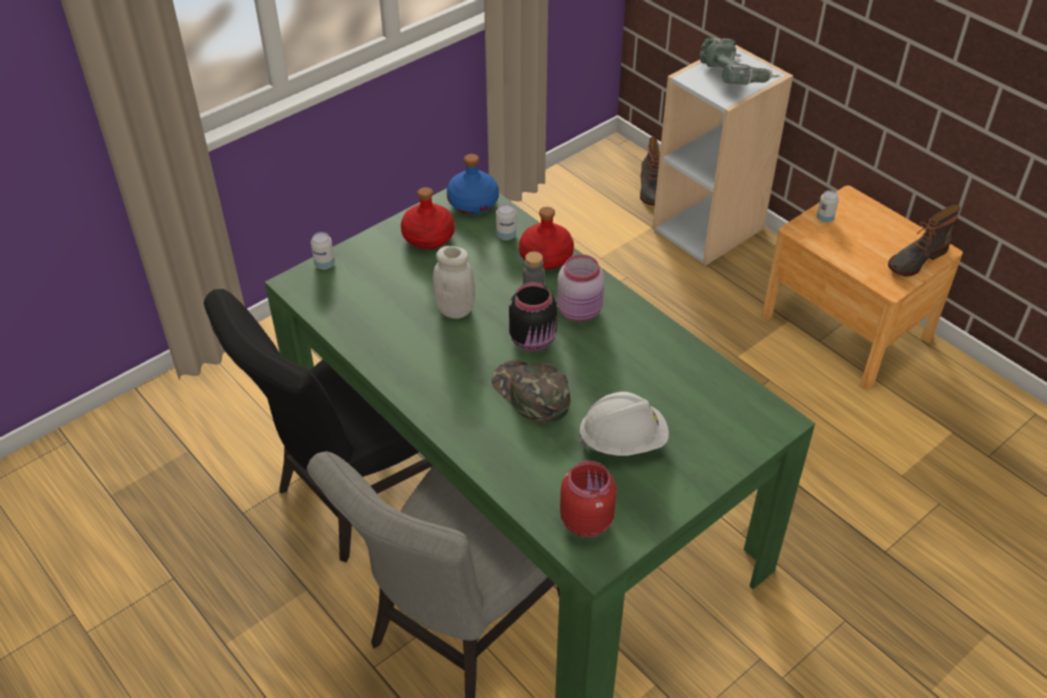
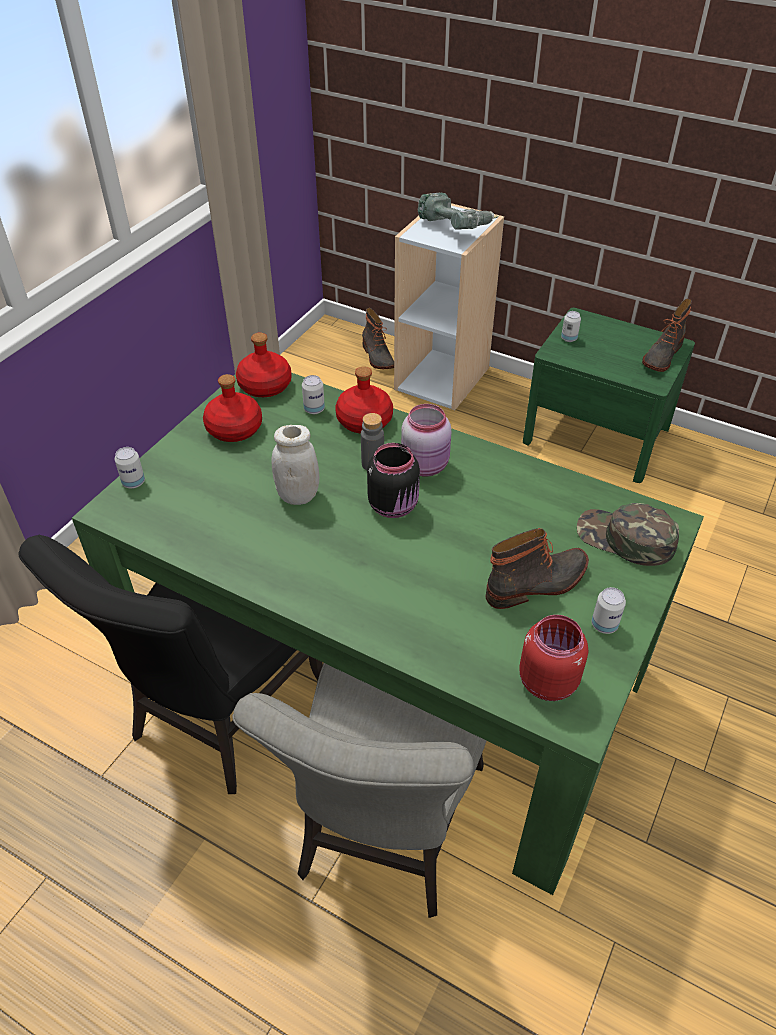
camera: 20 degrees left, 0 degrees up
(473, 203) = (265, 386): blue bottle -> red bottle
(530, 393) = (419, 561): green cap -> green cap (625, 539)
(623, 441) = (537, 584): white hard hat -> boot
(662, 490) = (604, 625): none -> can
(845, 327) = (596, 435): brown nightstand -> green nightstand

